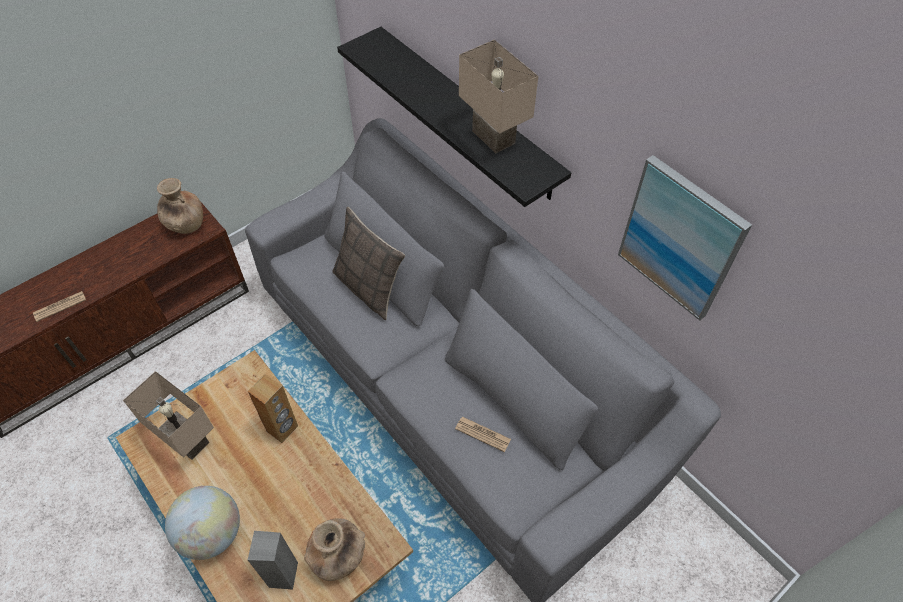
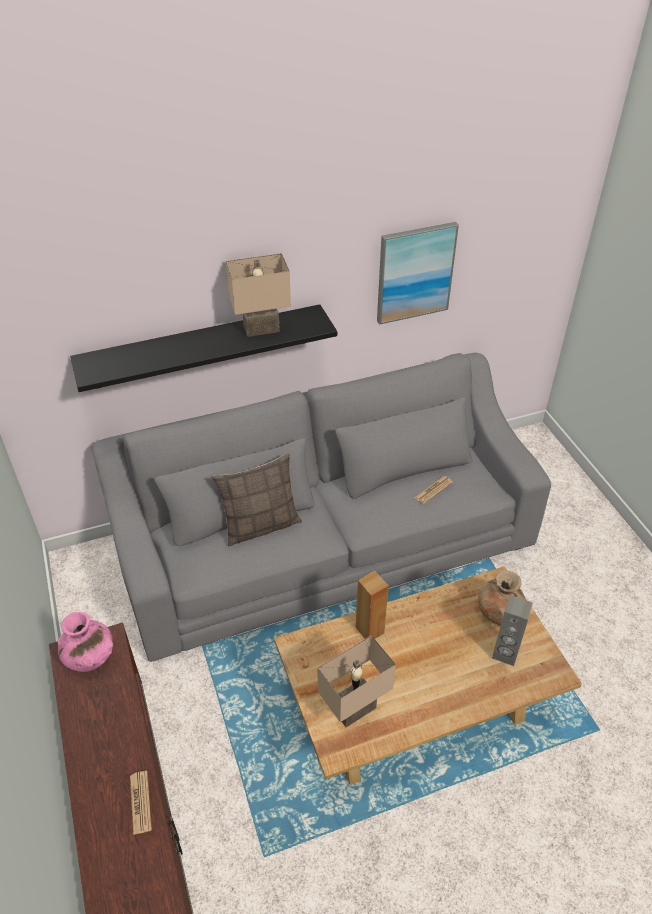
camera: 70 degrees left, 10 degrees down
(185, 224) = (90, 658): brown vase -> pink vase
(212, 533) = (455, 701): globe -> none

